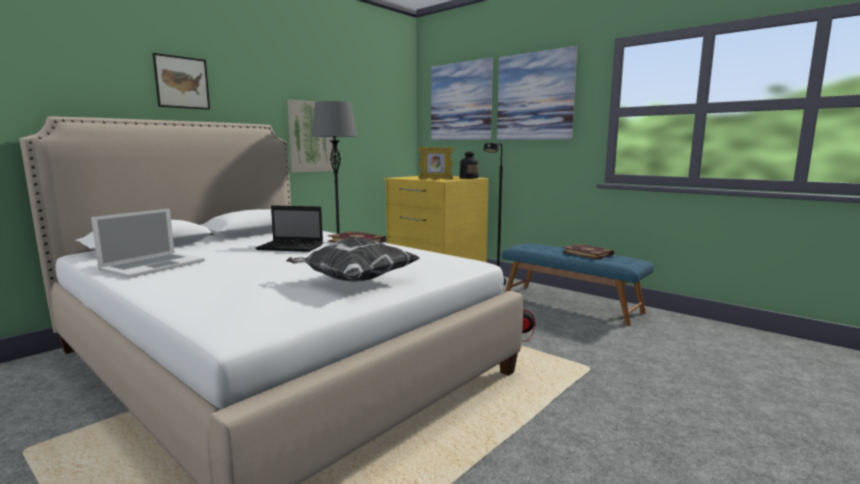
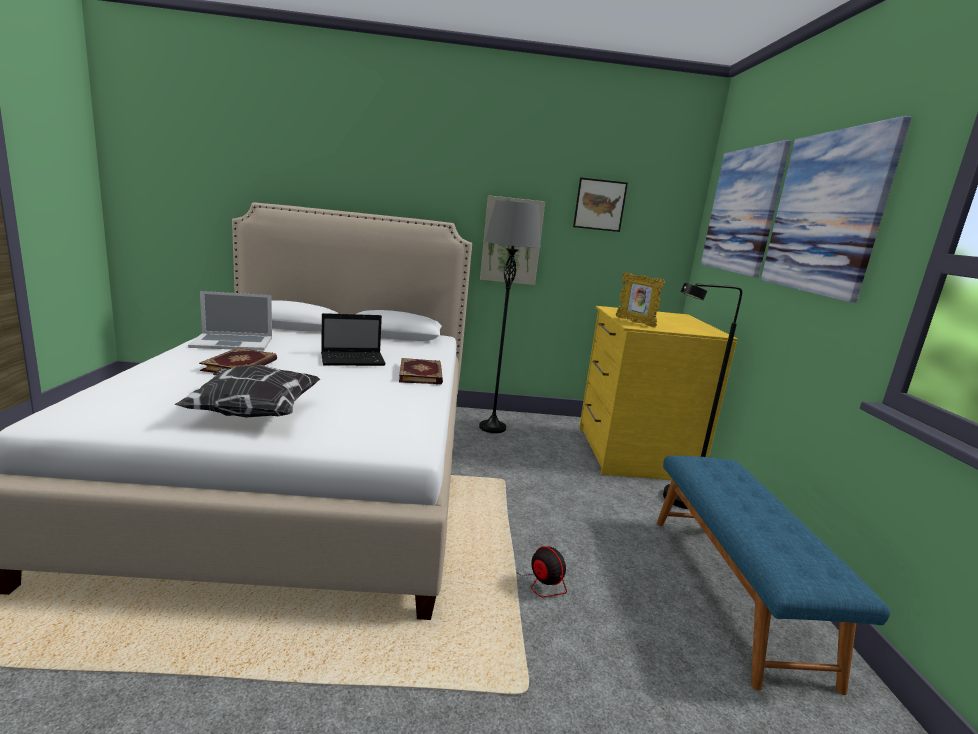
camera: 45 degrees right, 5 degrees up
(182, 82) = (371, 174): picture -> picture (599, 205)
(292, 247) = (354, 360): laptop -> laptop turned 75 degrees counterclockwise
(469, 178) = (703, 331): bottle -> none
(587, 253) = (776, 521): book -> book (241, 365)

